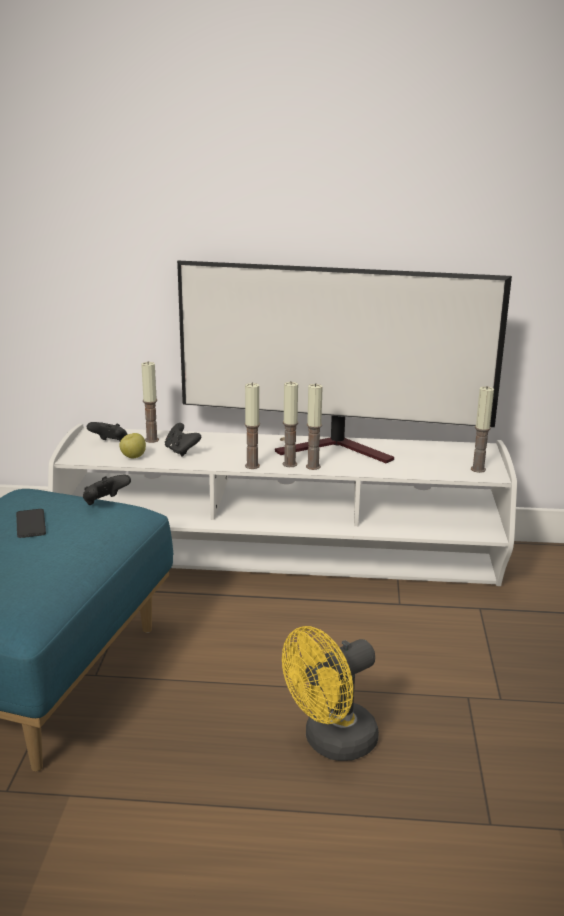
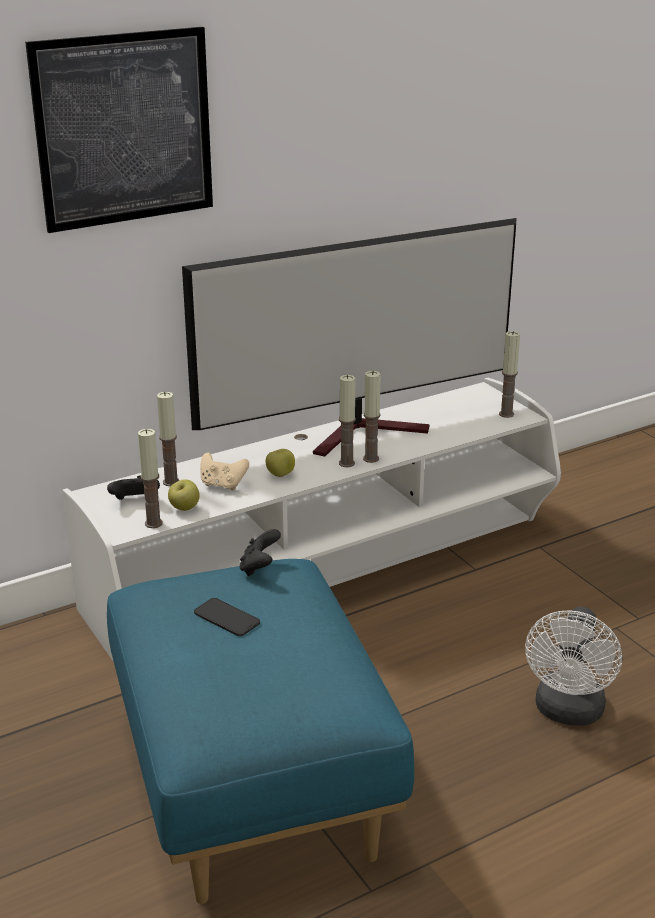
camera: 35 degrees left, 5 degrees up
(145, 140) = (124, 129): none -> picture
(181, 451) = (222, 485): black game controller -> beige game controller
(230, 457) = (280, 475): none -> apple
(252, 466) = (316, 477): candle -> candle (153, 523)
(331, 743) = (568, 712): yellow fan -> white fan

